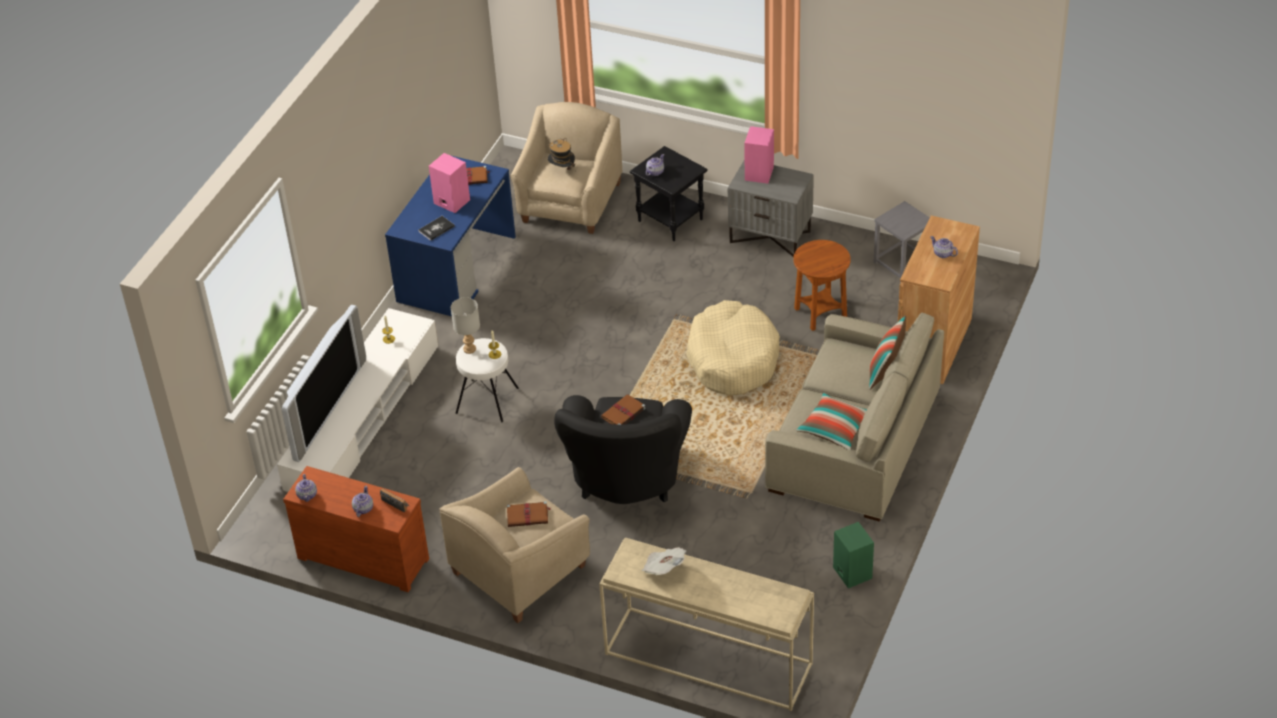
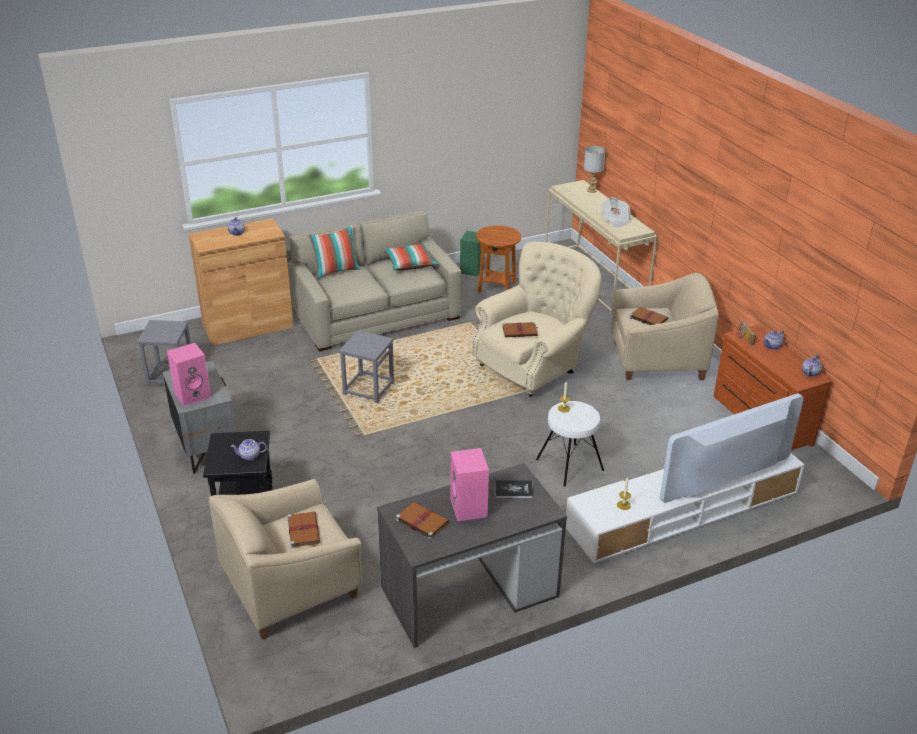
camera: 140 degrees left, 10 degrees down
(456, 268) = (470, 592): blue desk -> grey desk
(469, 348) = (578, 423): grey table lamp -> grey table lamp (591, 190)
(562, 170) = (303, 530): hat -> brown book
(626, 481) = (534, 366): black armchair -> beige armchair
(732, 359) = (368, 388): beige dog bed -> grey stool
(820, 314) = (272, 379): brown side table -> brown side table (497, 288)

